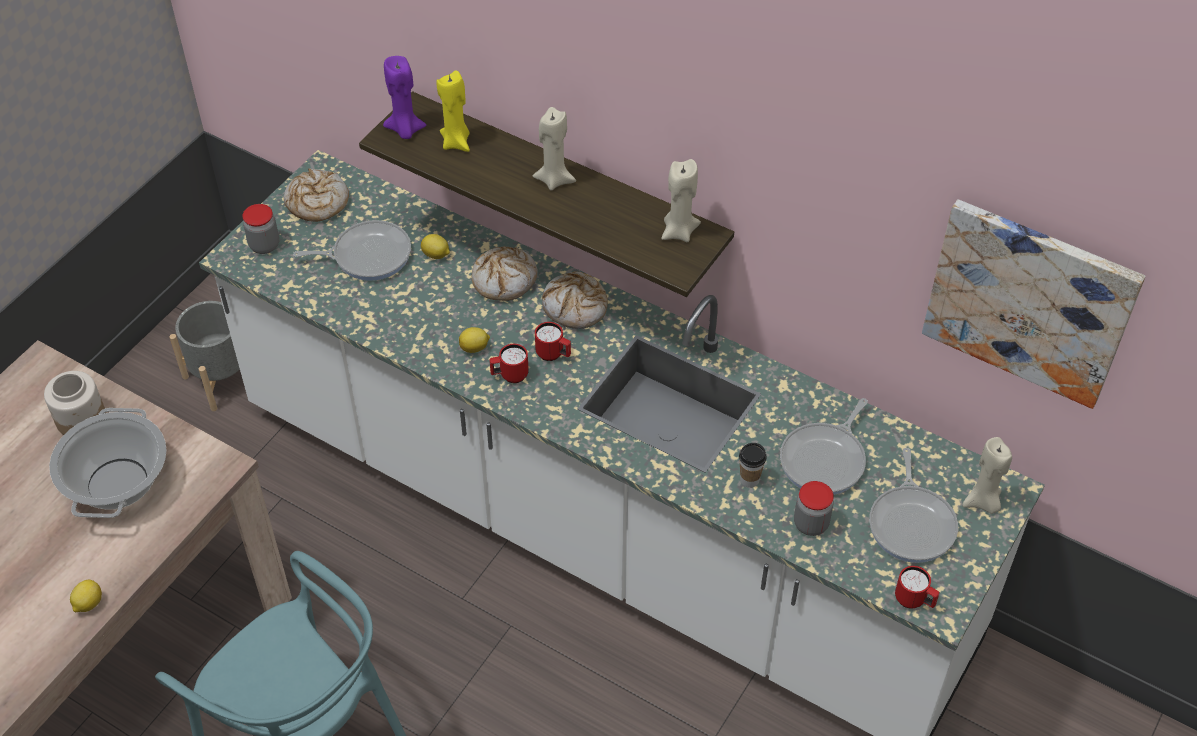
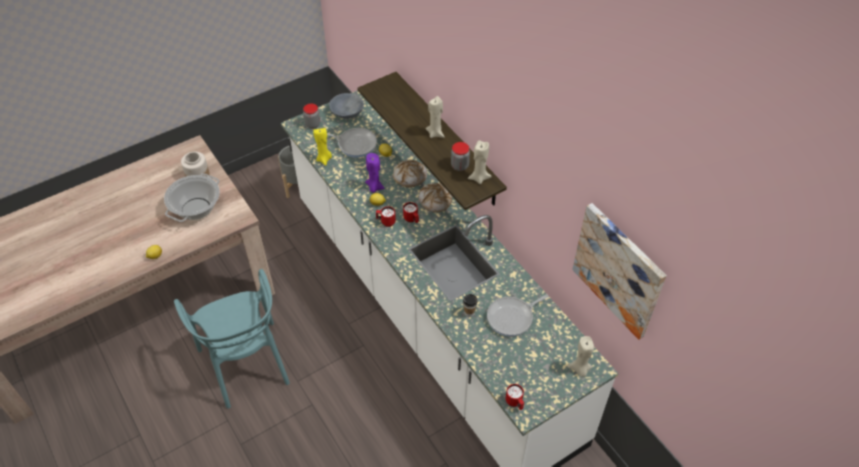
camera: 25 degrees right, 0 degrees up
(317, 202) = (347, 112): bread -> grey bowl
(405, 130) = (381, 88): purple candle -> purple candle (374, 187)
(456, 142) = (401, 101): yellow candle -> yellow candle (324, 159)
(811, 524) = (486, 345): jar -> jar (460, 166)
(912, 523) = (537, 365): frying pan -> none

